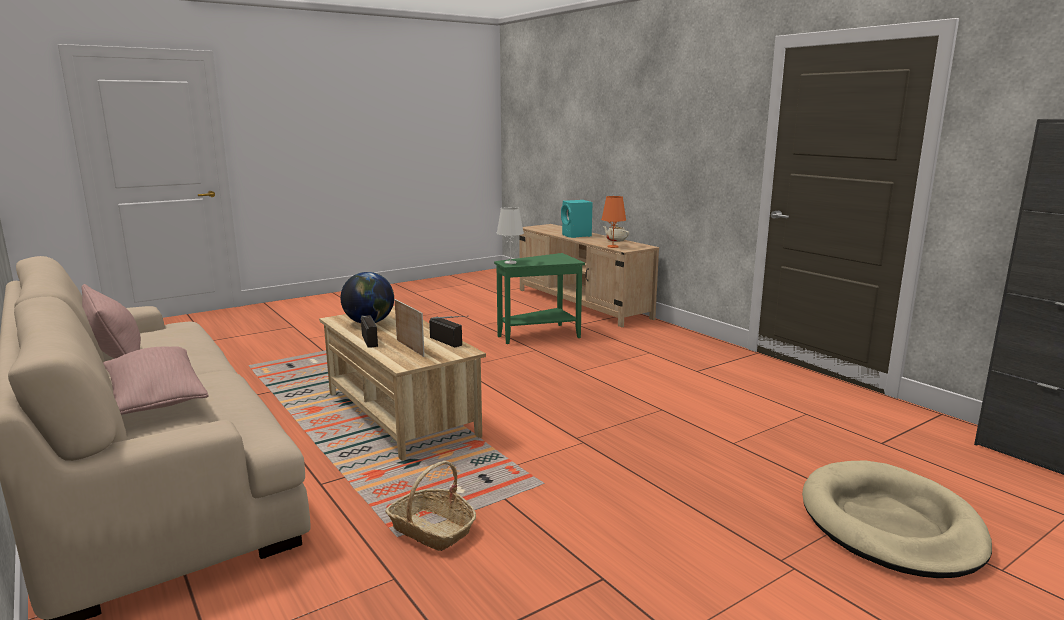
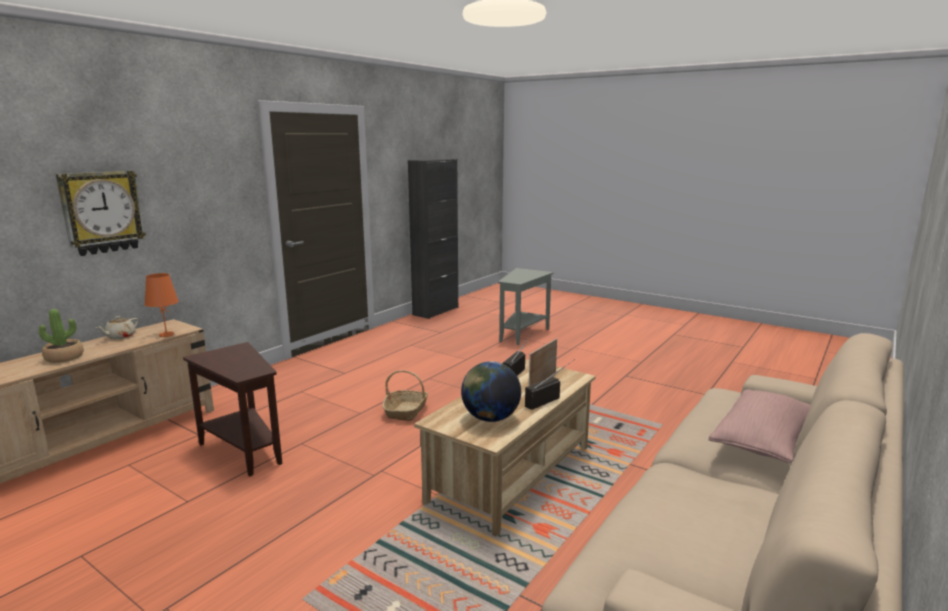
camera: 110 degrees left, 0 degrees up
(116, 356) = (749, 527): pink pillow -> none
(432, 530) = (643, 417): basket -> basket (406, 411)
(510, 262) = (249, 372): white table lamp -> none
(541, 335) = (244, 449): green side table -> brown side table
(576, 235) = (64, 357): turquoise speaker -> potted plant
(637, 144) = (102, 212): none -> wall clock
(890, 524) = (522, 334): beige dog bed -> grey side table

